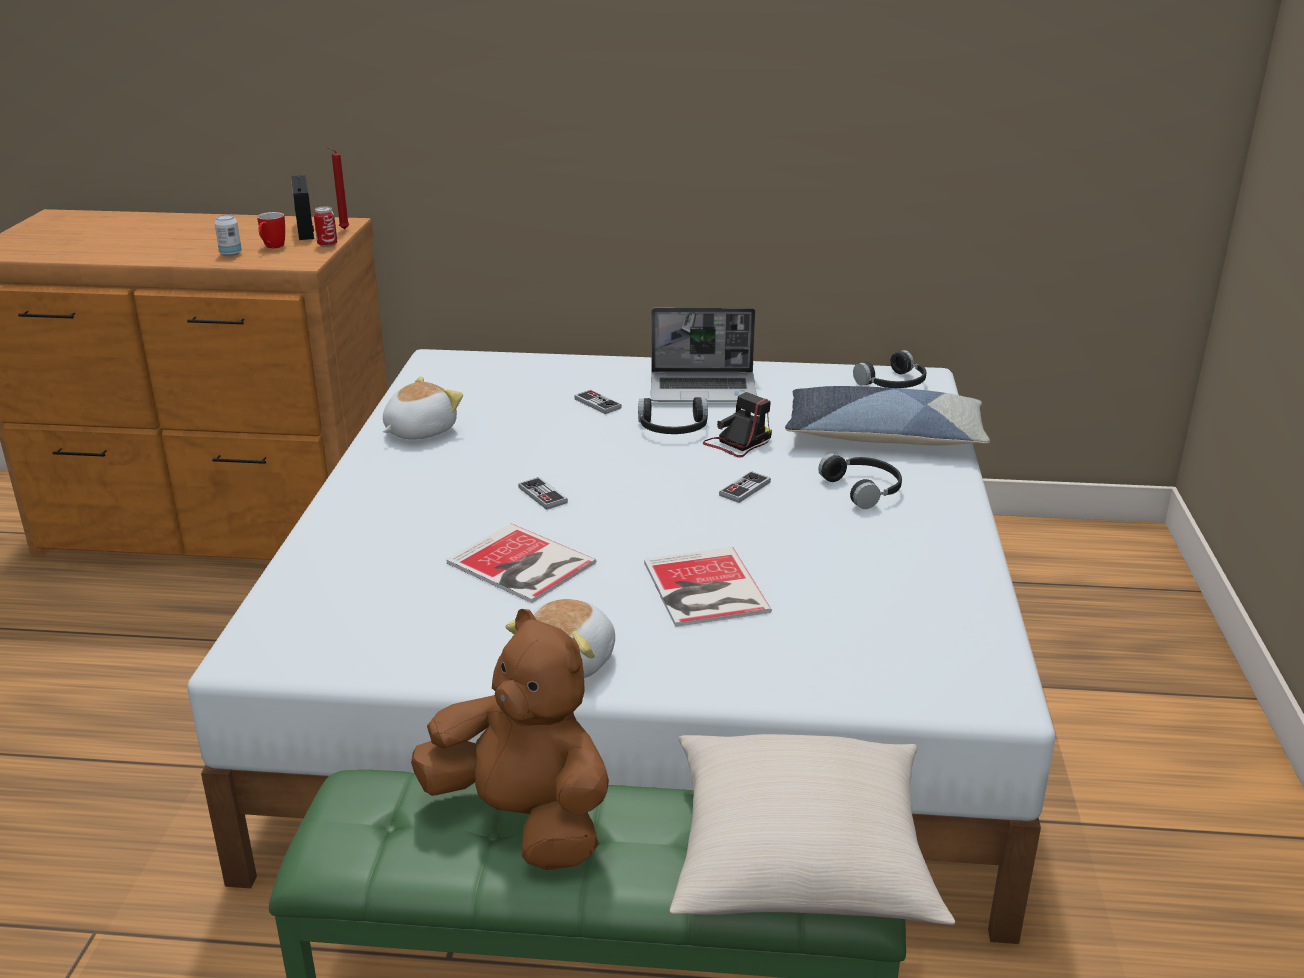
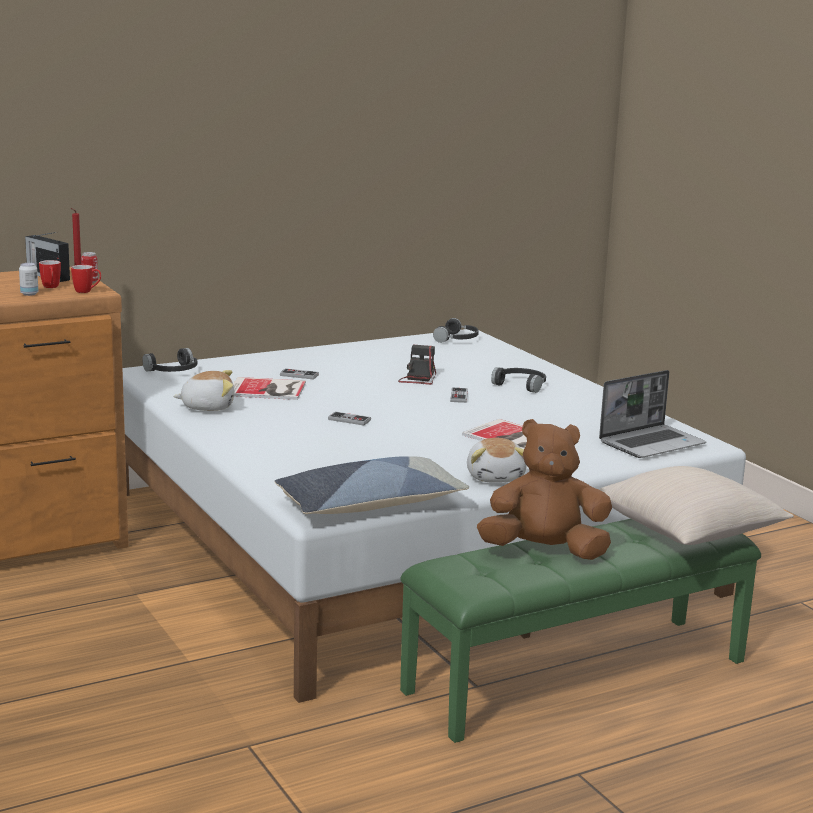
camera: 35 degrees left, 10 degrees down
(293, 260) = (87, 291): none -> mug
(419, 431) = (207, 407): plush toy -> plush toy turned 75 degrees clockwise
(522, 565) = (397, 449): book -> book (269, 390)
(673, 429) = (369, 379): black headphones -> black headphones (173, 371)
(704, 389) = (352, 358): laptop -> laptop (652, 443)
(883, 436) = (492, 362): pillow -> pillow (370, 504)

